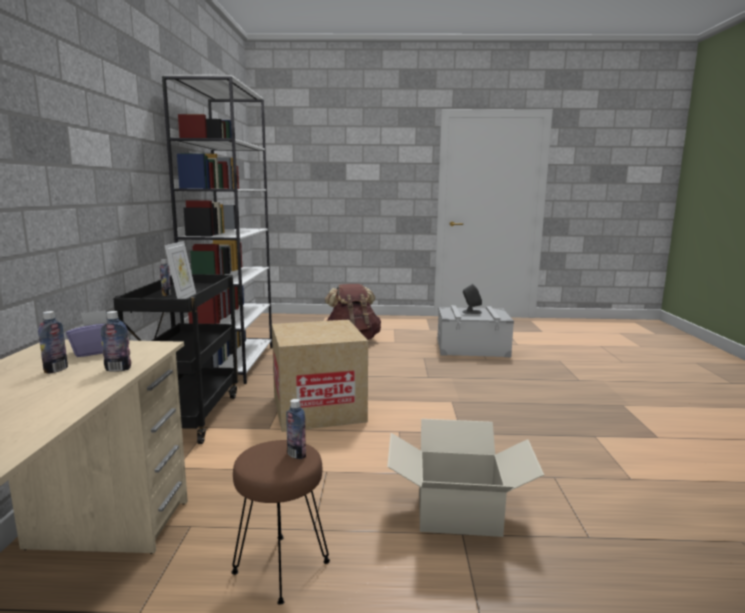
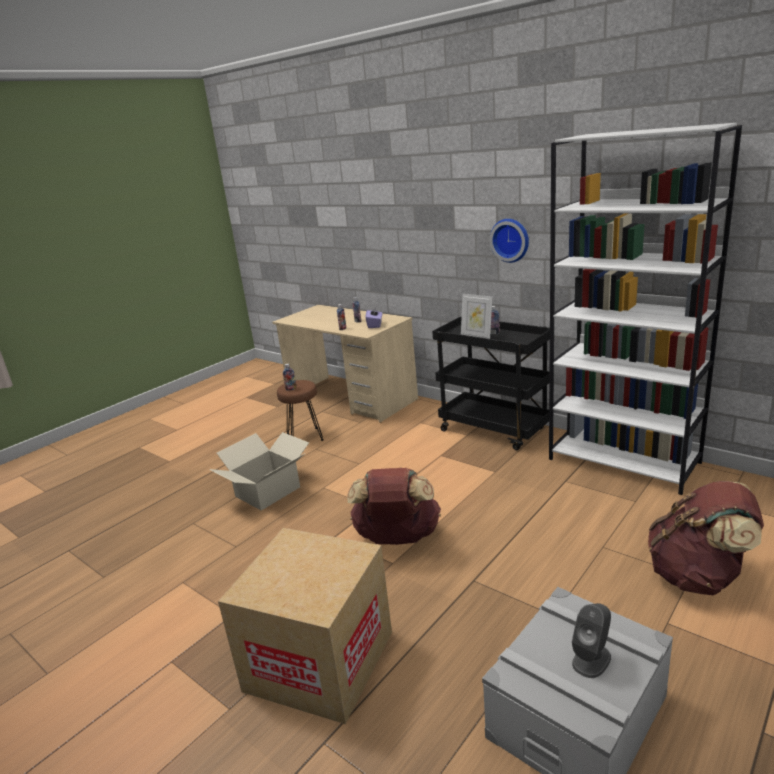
camera: 130 degrees right, 10 degrees up
(128, 180) = (510, 240): none -> wall clock
(318, 409) = (453, 482): cardboard box -> cardboard box (319, 661)
(425, 408) = (397, 539): none -> brown backpack

